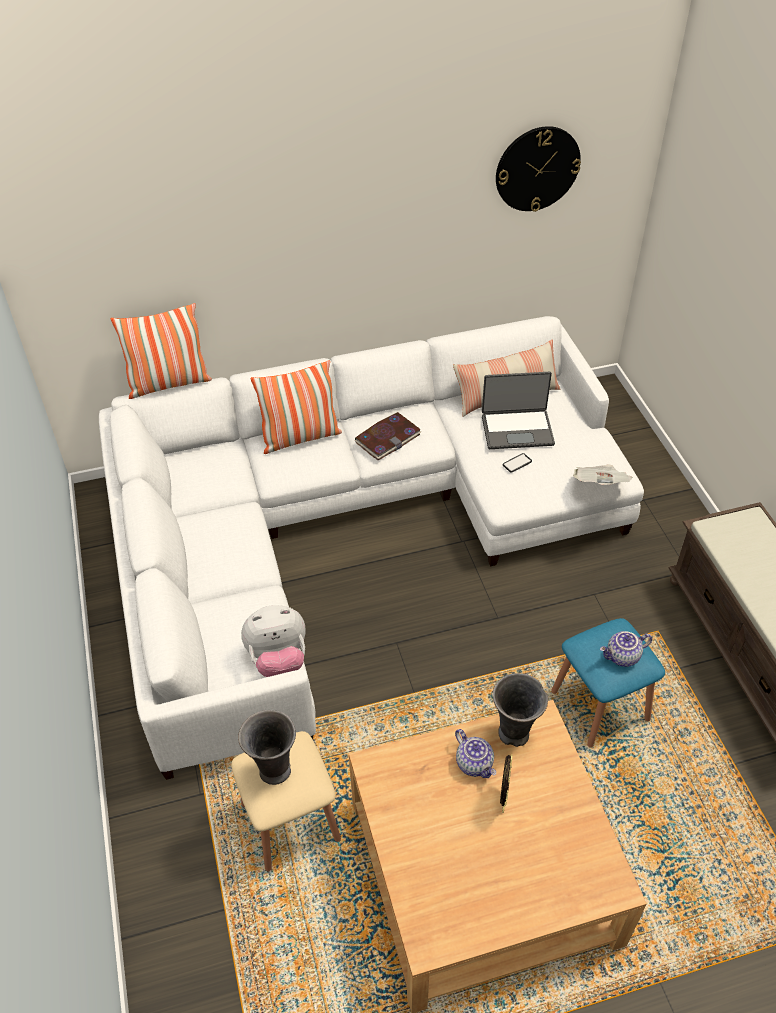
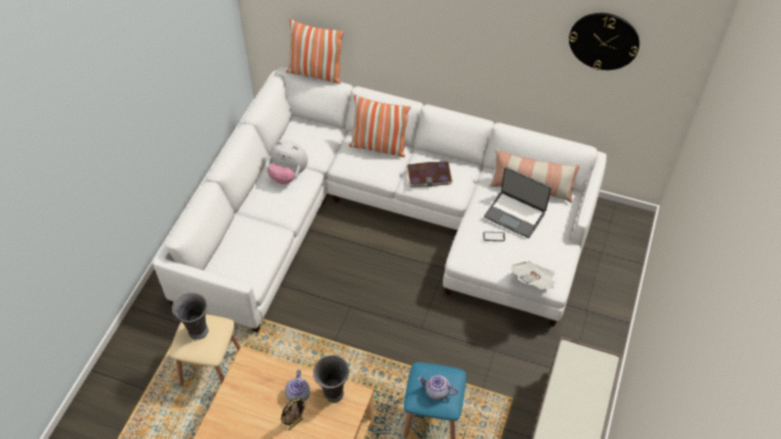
camera: 35 degrees right, 5 degrees up
(278, 659) = (253, 273): plush toy -> plush toy (288, 175)

